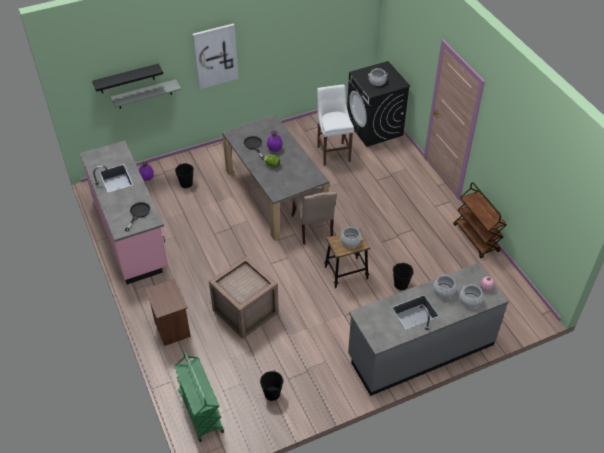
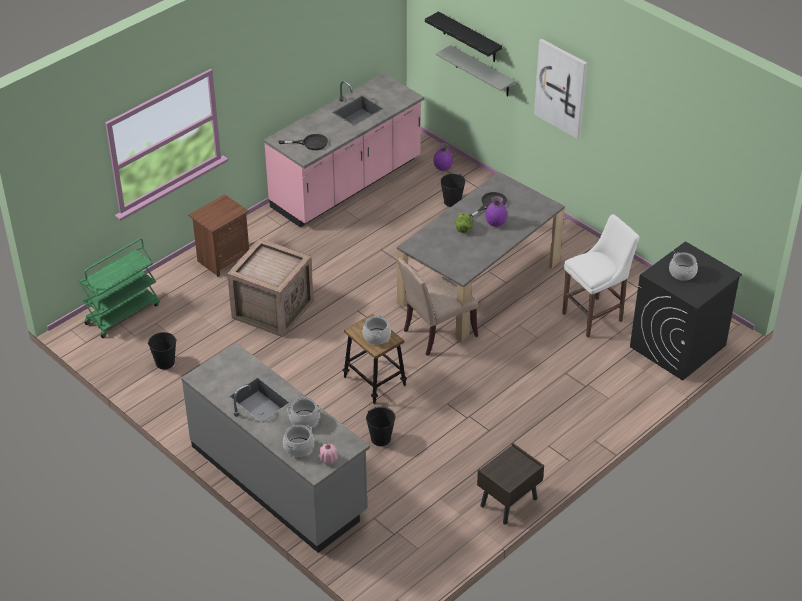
camera: 70 degrees right, 5 degrees down
(476, 238) = (508, 503): brown cart -> brown nightstand

